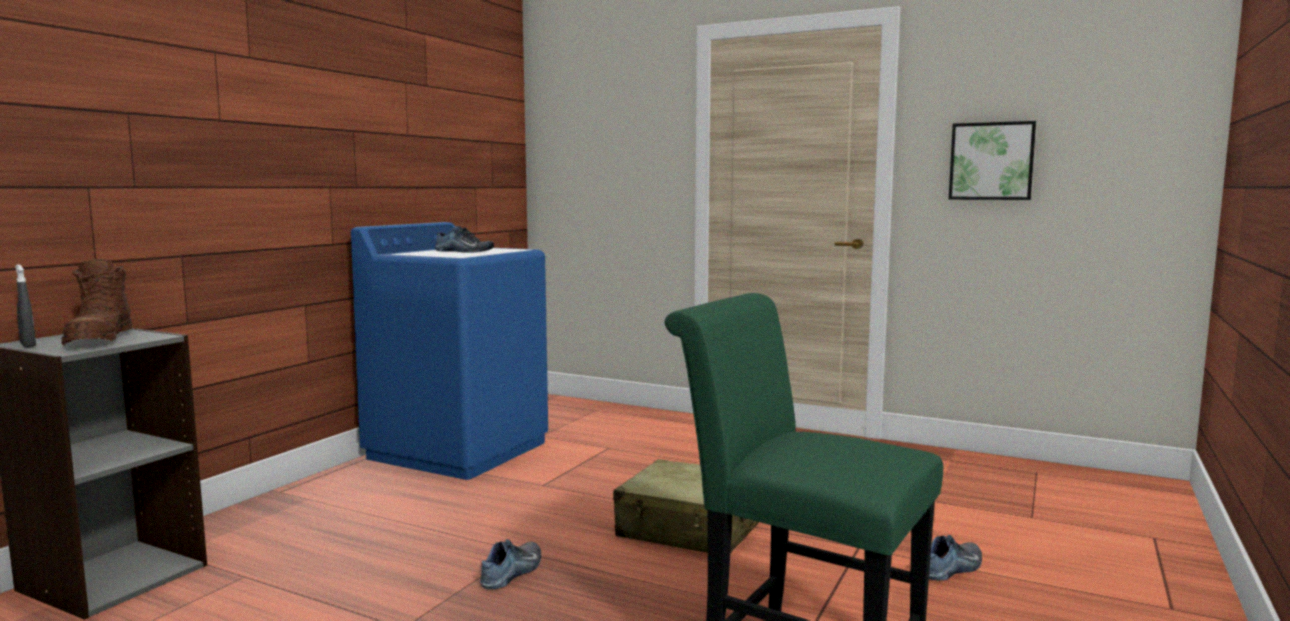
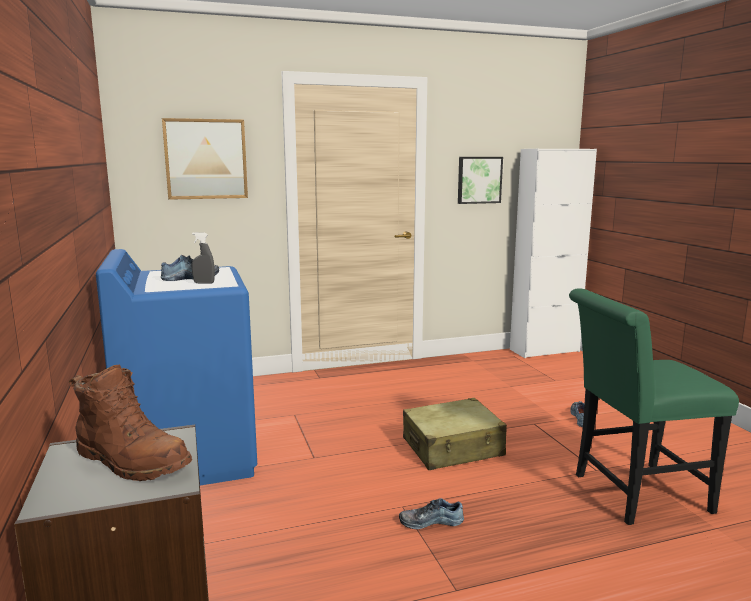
camera: 45 degrees left, 5 degrees up
(28, 345) = (86, 499): grey spray bottle -> grey spray bottle (204, 283)
(513, 572) = (431, 521): shoe -> shoe turned 75 degrees counterclockwise
(611, 138) = (206, 159): none -> picture
(1115, 480) = (544, 350): none -> white cabinet

